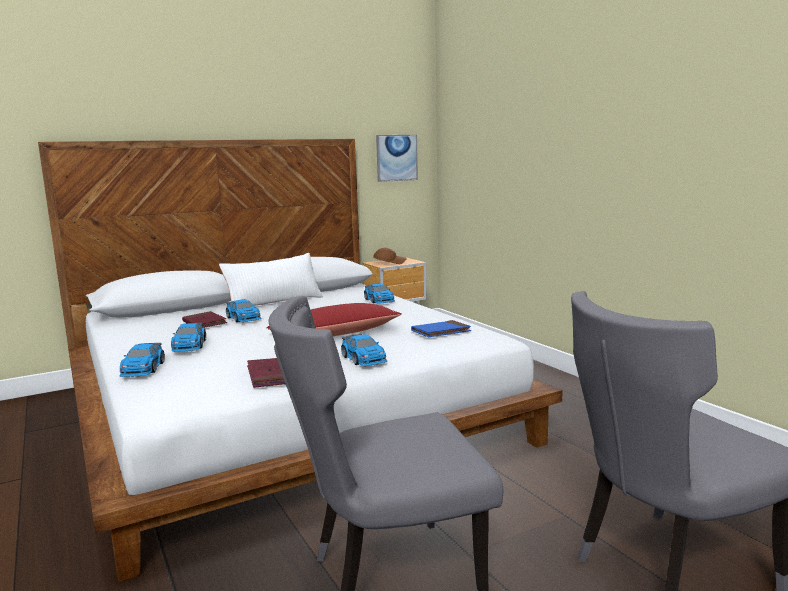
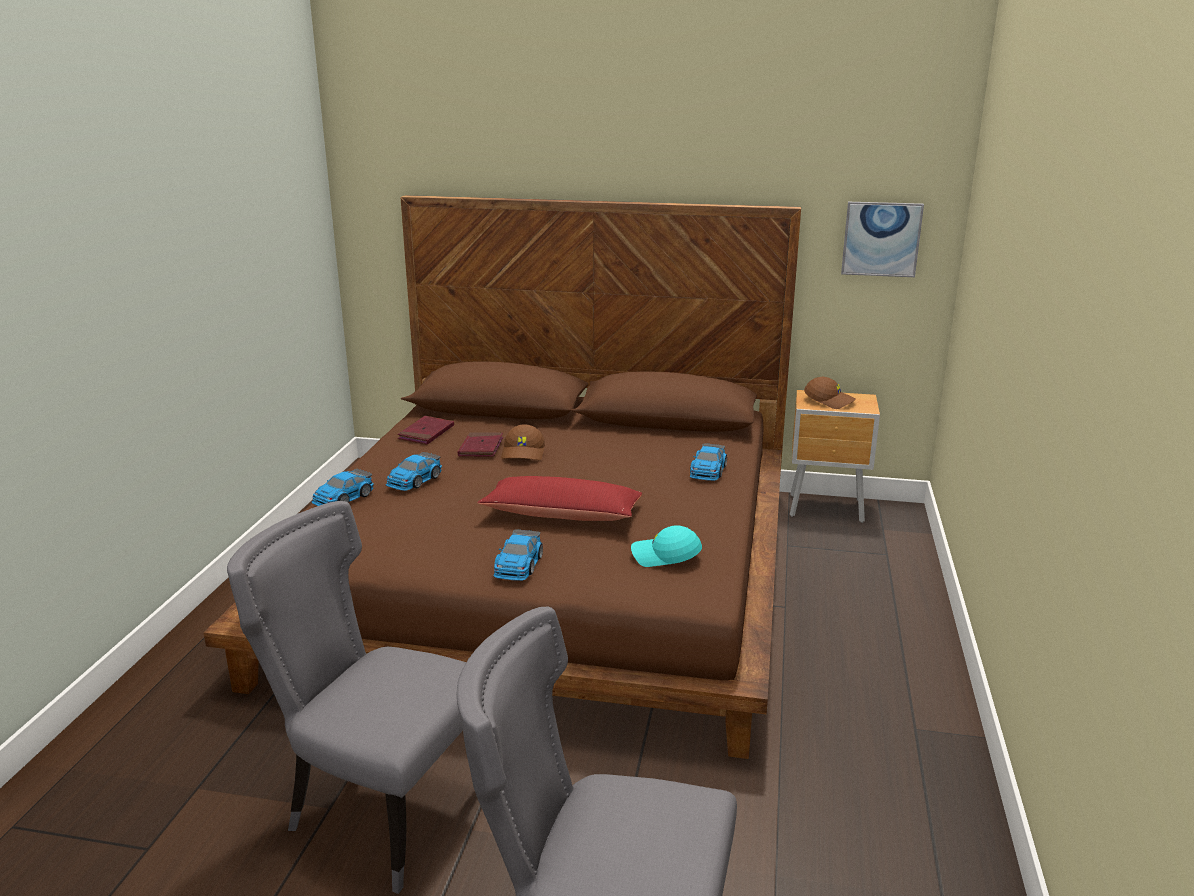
camera: 40 degrees right, 10 degrees up
(243, 318) = (524, 453): toy car -> brown cap
(271, 375) = (409, 552): red book -> red book (426, 433)
(274, 302) = (599, 433): white pillow -> none
(284, 412) = (549, 576): white bed -> brown bed
(441, 332) = (665, 556): blue book -> turquoise cap

